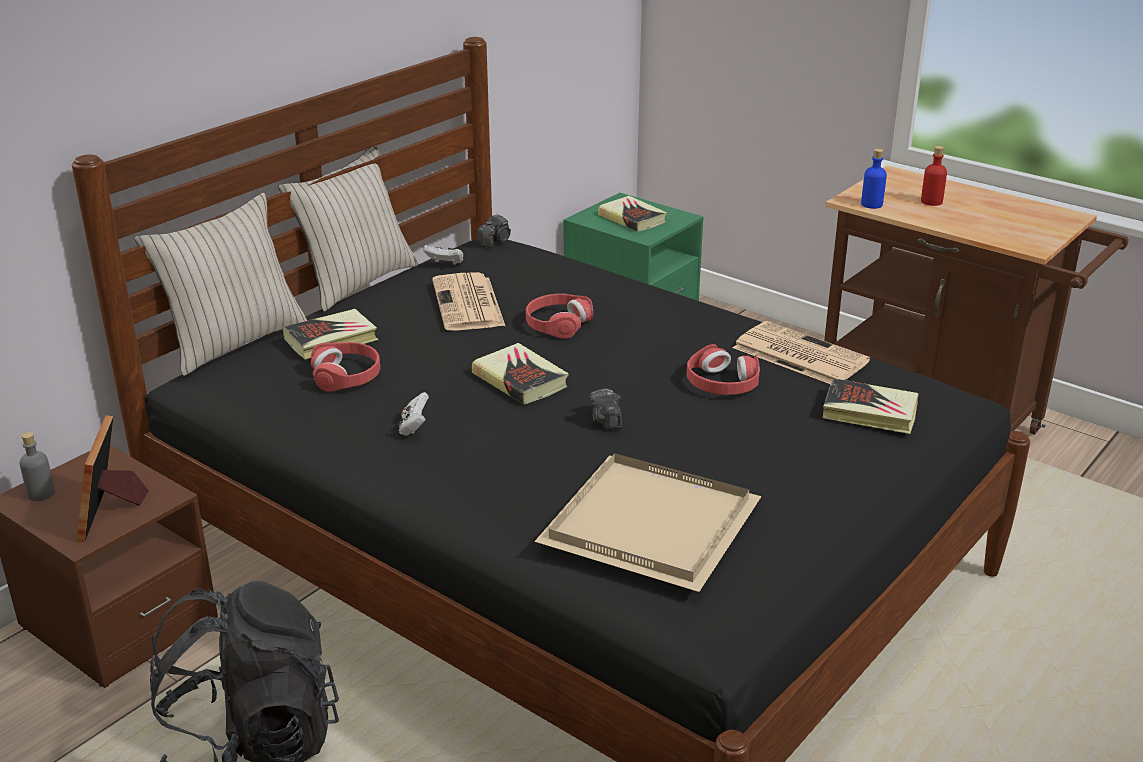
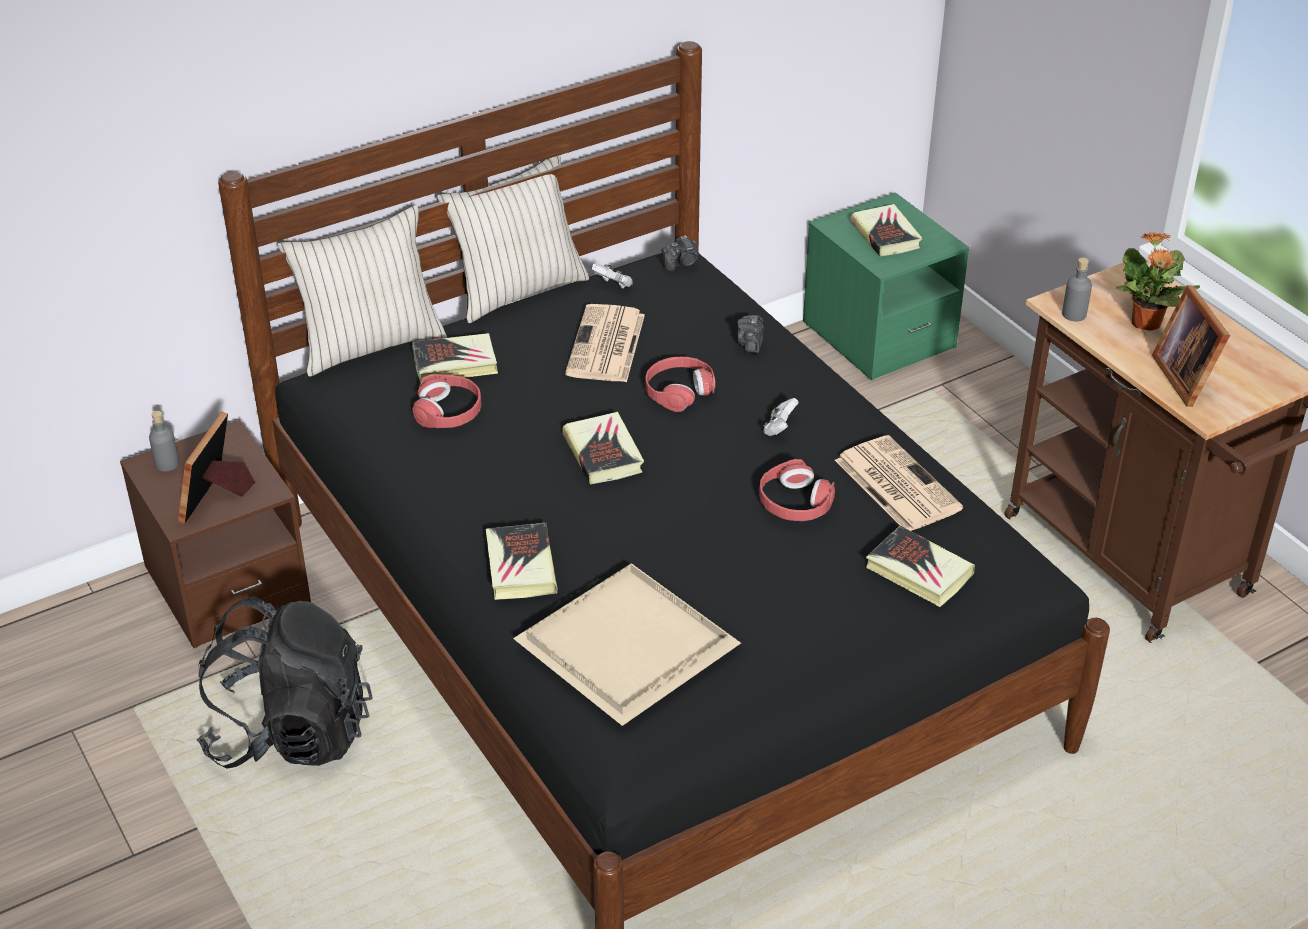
camera: 20 degrees right, 10 degrees up
(414, 427) = (479, 486): white game controller -> white game controller (779, 428)
(499, 482) = (520, 567): none -> book
(605, 421) = (655, 521): camera -> camera (750, 343)
(871, 204) = (1074, 314): blue bottle -> grey bottle
(931, 201) = (1145, 323): red bottle -> potted plant
(994, 227) = (1187, 377): none -> picture frame

